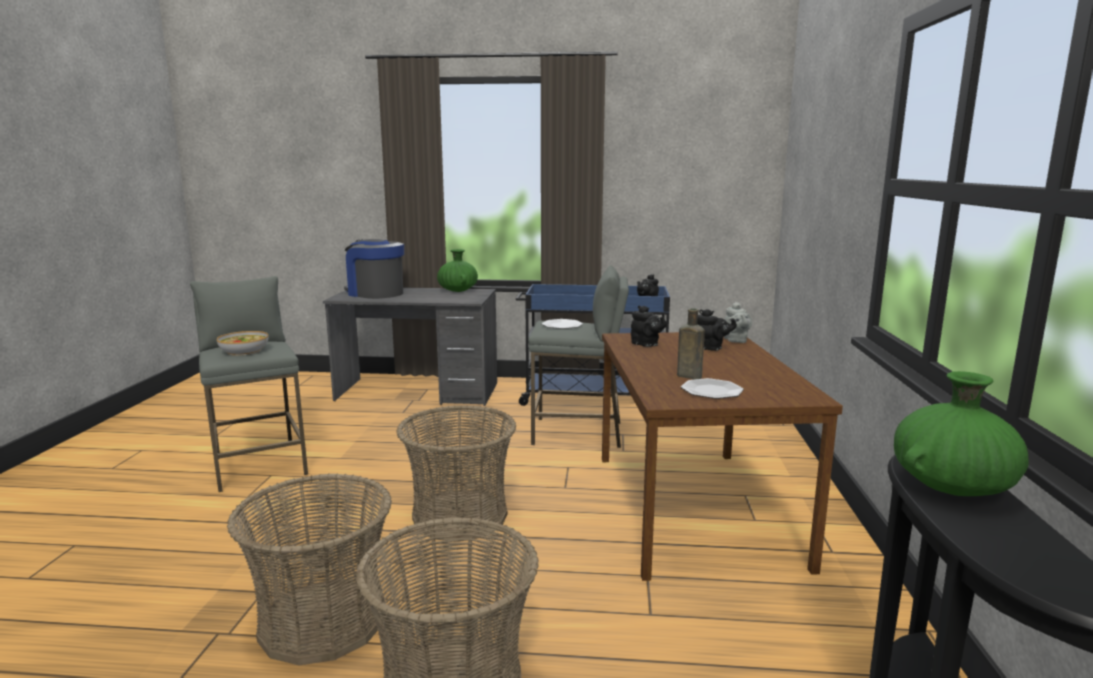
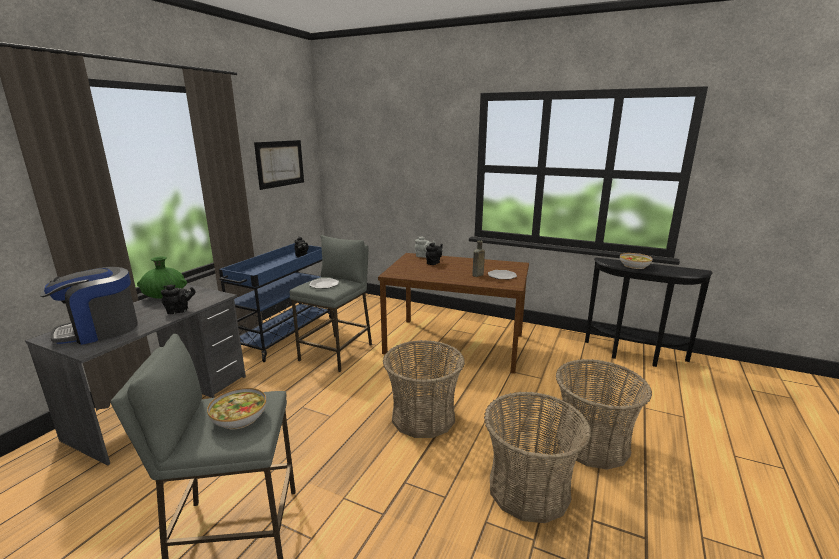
camera: 70 degrees left, 5 degrees up
(646, 345) = (414, 272): black teapot -> black teapot (179, 311)
(691, 173) = (280, 163): none -> picture
(951, 487) = (634, 265): green vase -> bowl

